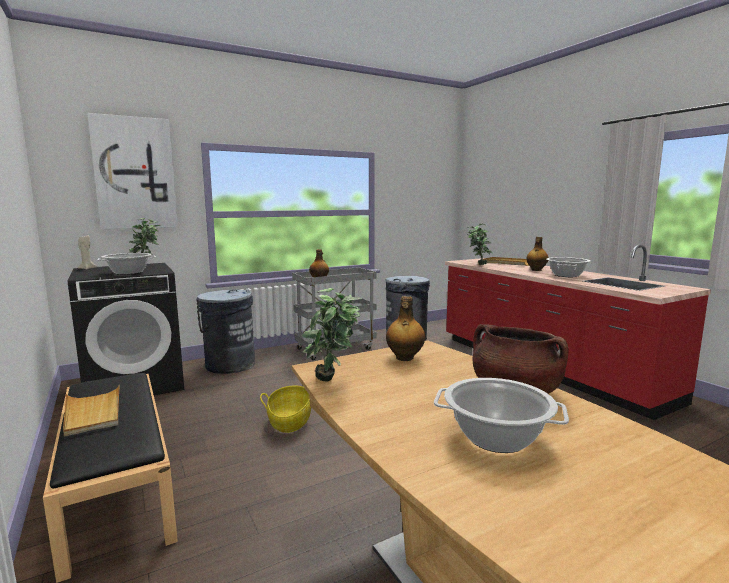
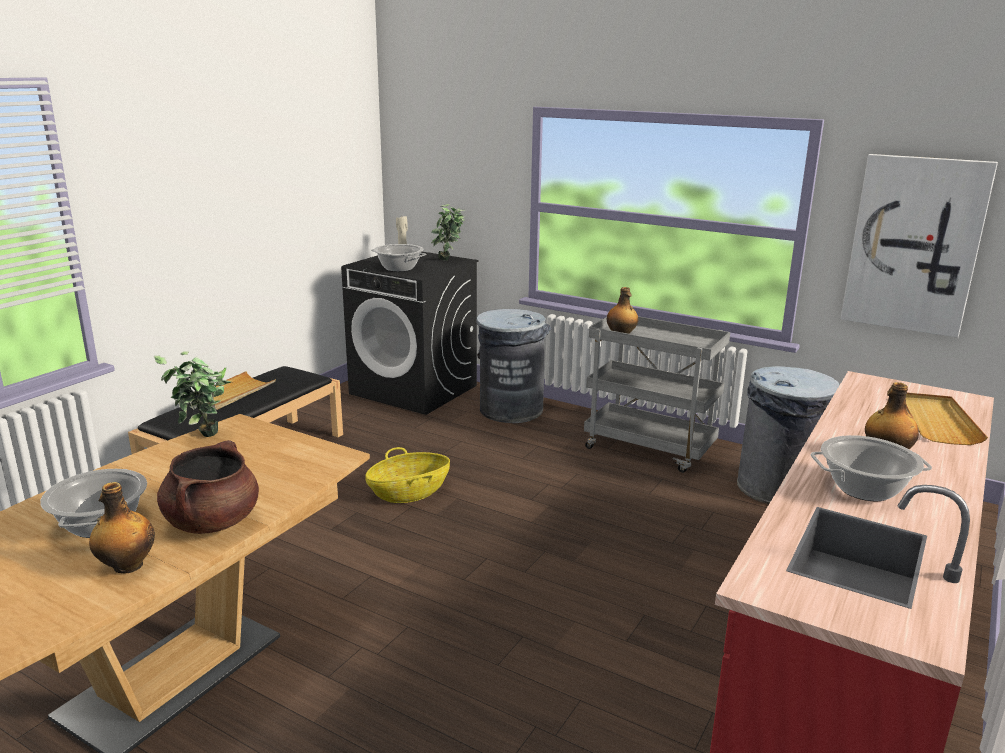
camera: 60 degrees right, 10 degrees up
(135, 173) = (462, 146): picture -> picture (914, 245)
(404, 358) = (290, 454): bottle -> bottle (127, 566)
(478, 264) = (856, 400): potted plant -> none

